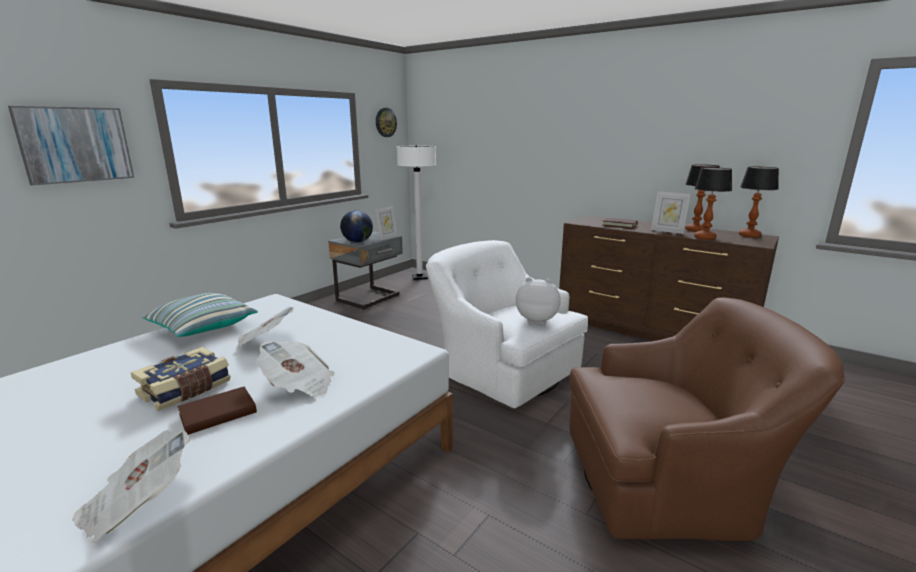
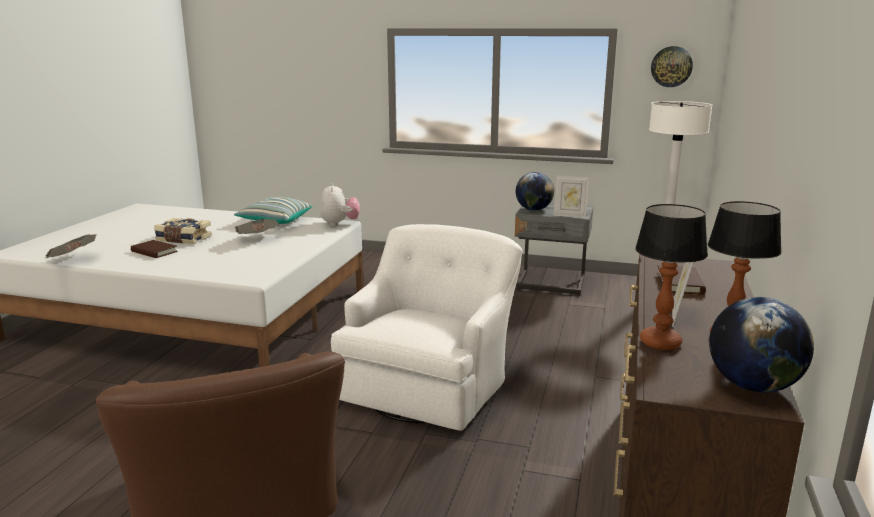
camera: 70 degrees right, 0 degrees up
(75, 144) = (332, 79): picture -> none
(299, 386) = (190, 260): newspaper -> none
(537, 320) = (404, 329): plush toy -> plush toy (339, 224)
(749, 235) = (752, 386): table lamp -> globe

